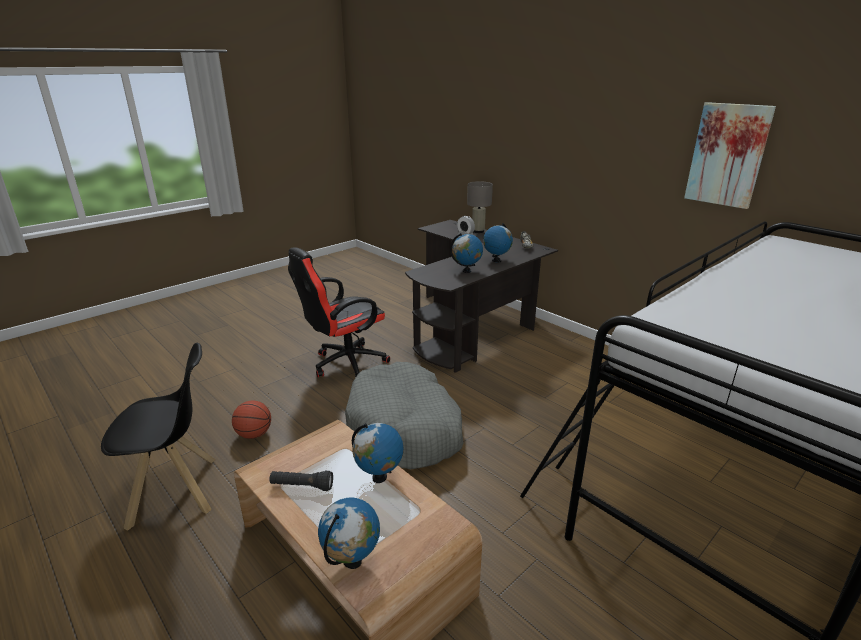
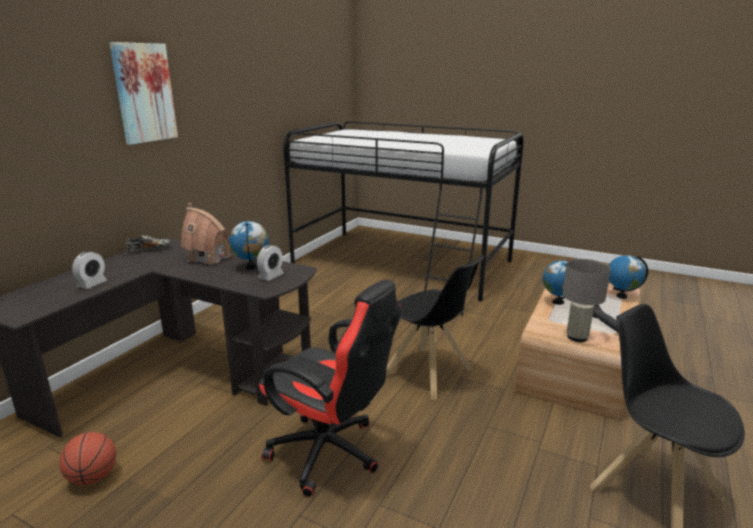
camera: 110 degrees left, 5 degrees down
(254, 434) = (525, 476): basketball -> basketball (93, 477)
(405, 429) = (429, 374): grey dog bed -> black chair
(442, 275) = (271, 276): none -> alarm clock
(478, 231) = (63, 280): grey table lamp -> grey table lamp (576, 337)
(496, 260) = (209, 258): globe -> toy house
(727, 155) = (254, 94): picture -> picture (144, 93)

